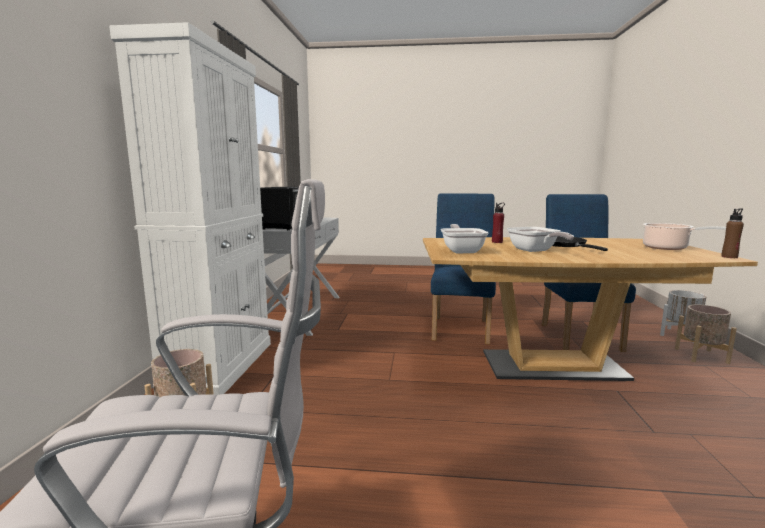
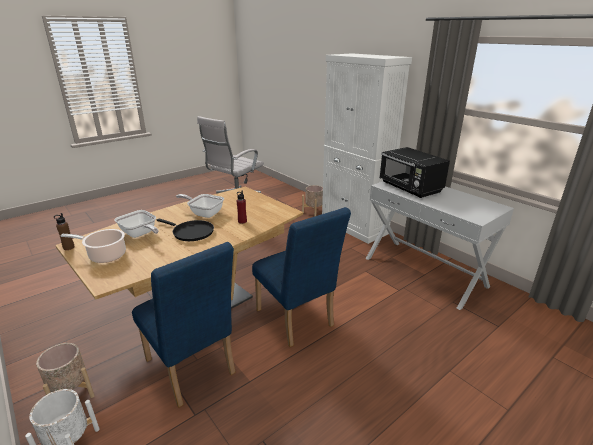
camera: 135 degrees right, 15 degrees up
(462, 250) = (245, 199): frying pan -> frying pan (140, 234)

